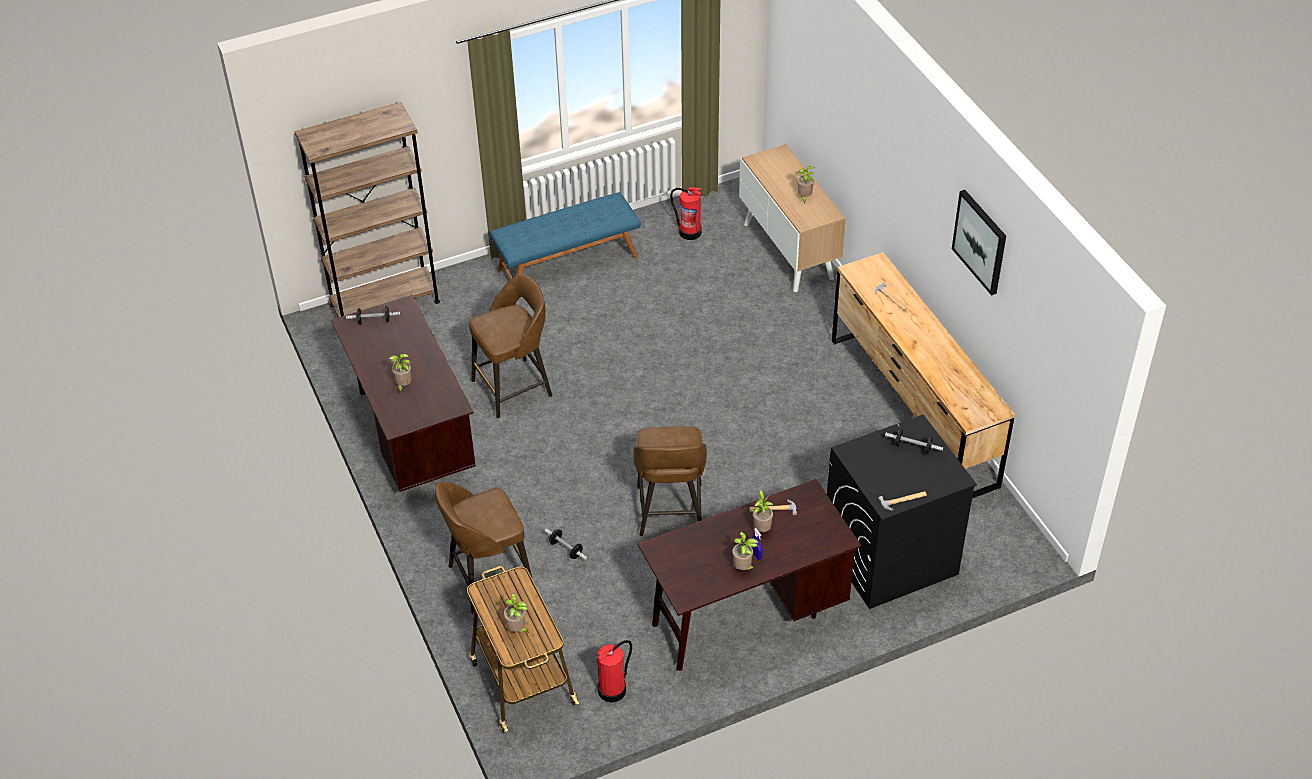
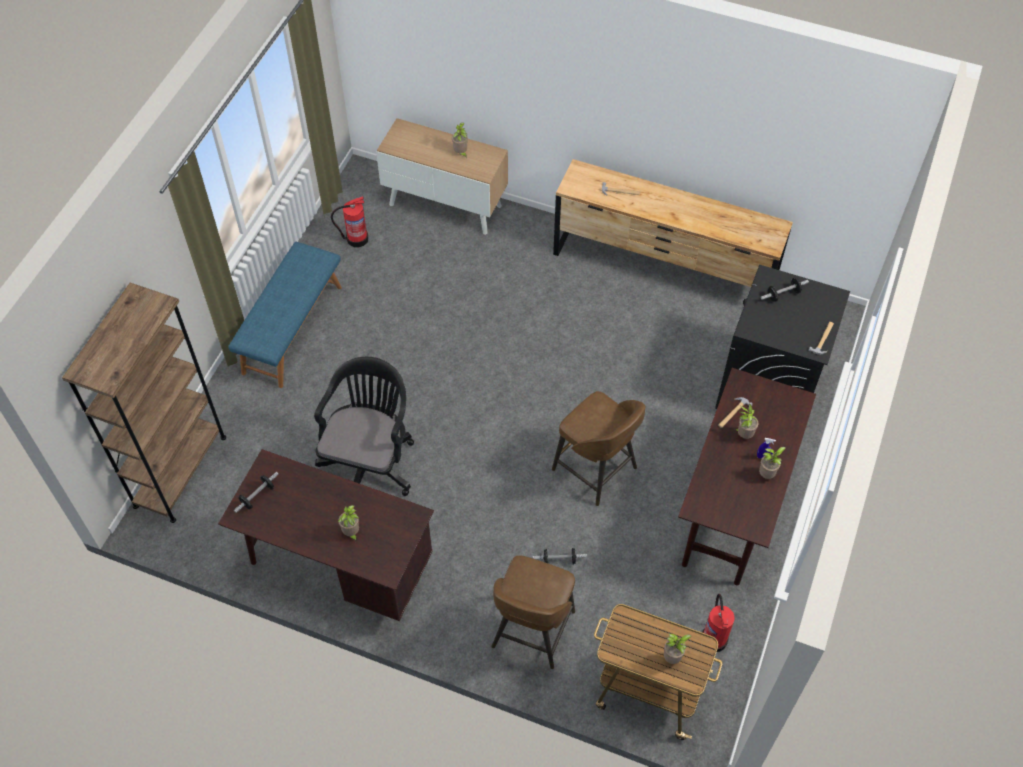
camera: 45 degrees left, 10 degrees up
(514, 387) = (370, 462): brown stool -> black office chair
(980, 241) = (722, 102): picture -> none

